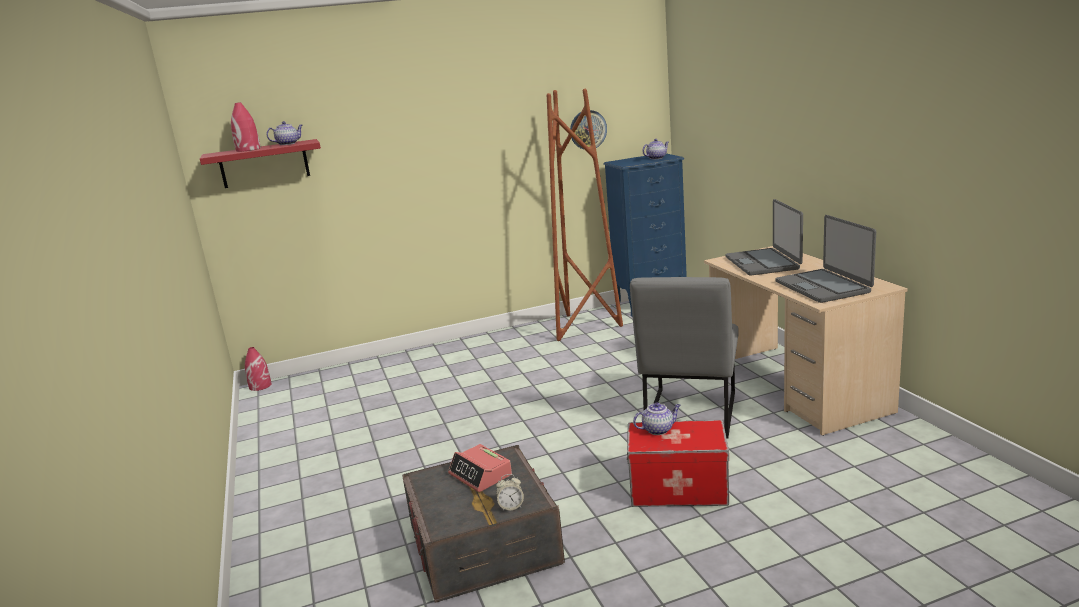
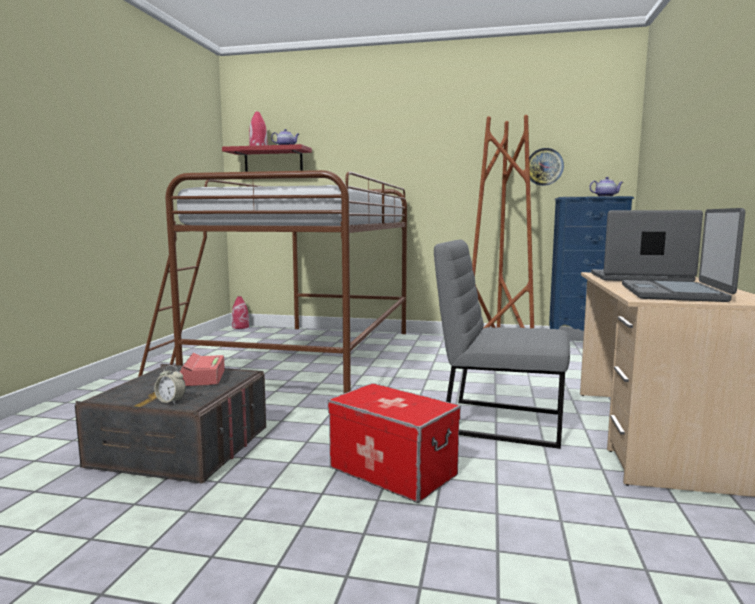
camera: 30 degrees right, 10 degrees down
(429, 404) = (311, 359): none -> brown bed
(658, 429) = (386, 394): teapot -> none
(690, 414) = (499, 422): grey chair -> grey chair turned 60 degrees clockwise
(763, 263) = (640, 278): laptop -> laptop turned 75 degrees clockwise

